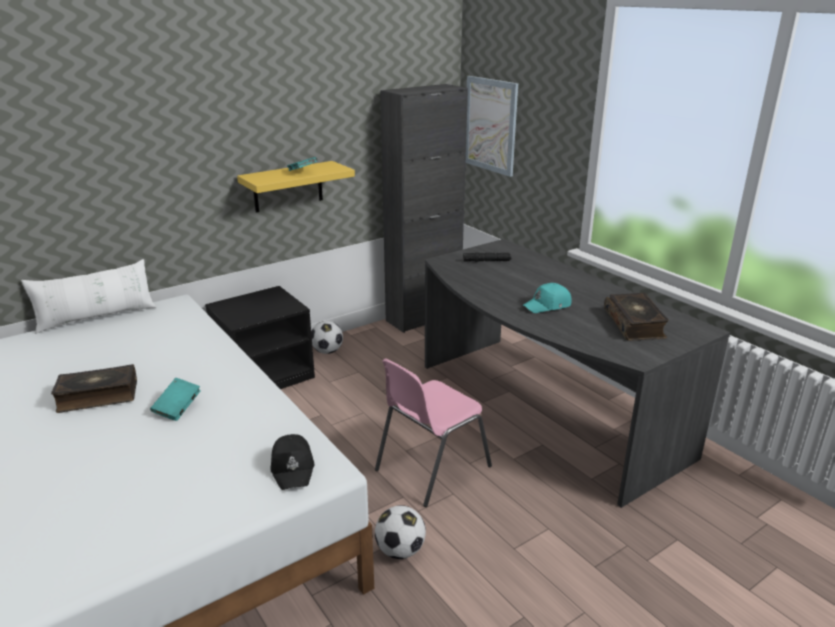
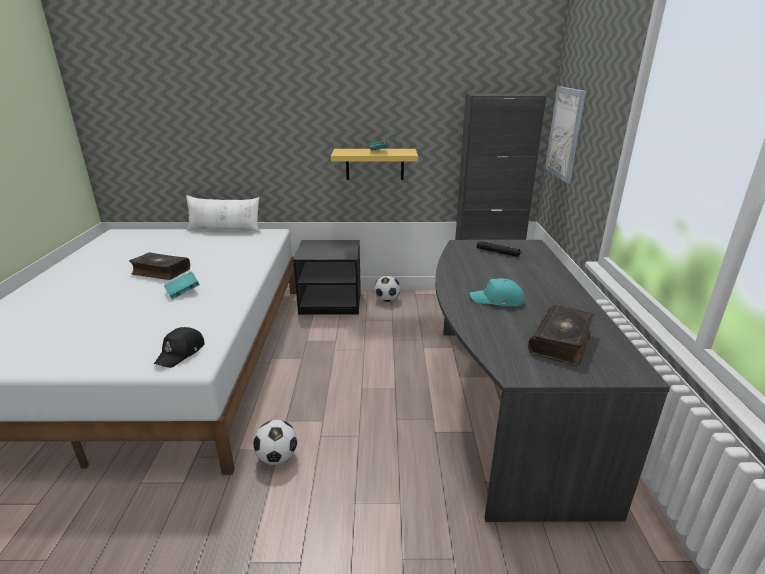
camera: 35 degrees right, 0 degrees up
(430, 468) = (364, 409): pink chair -> none

